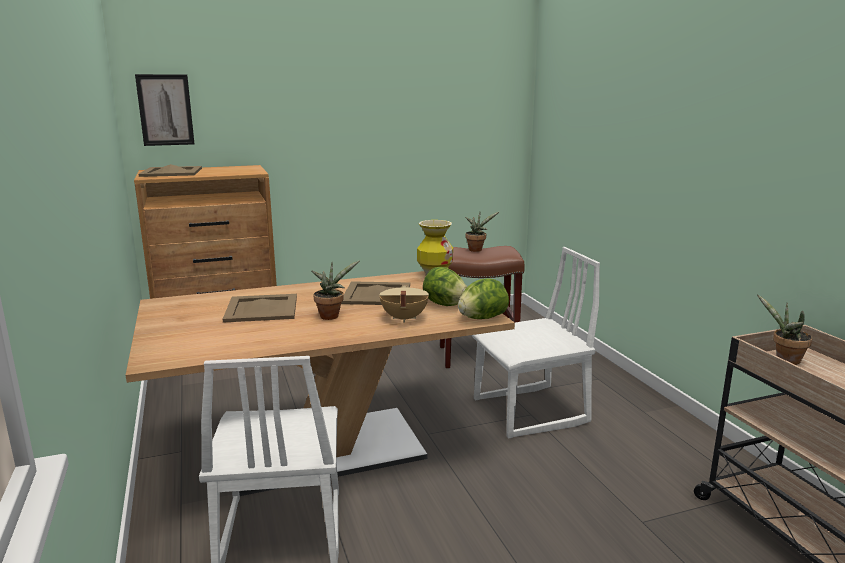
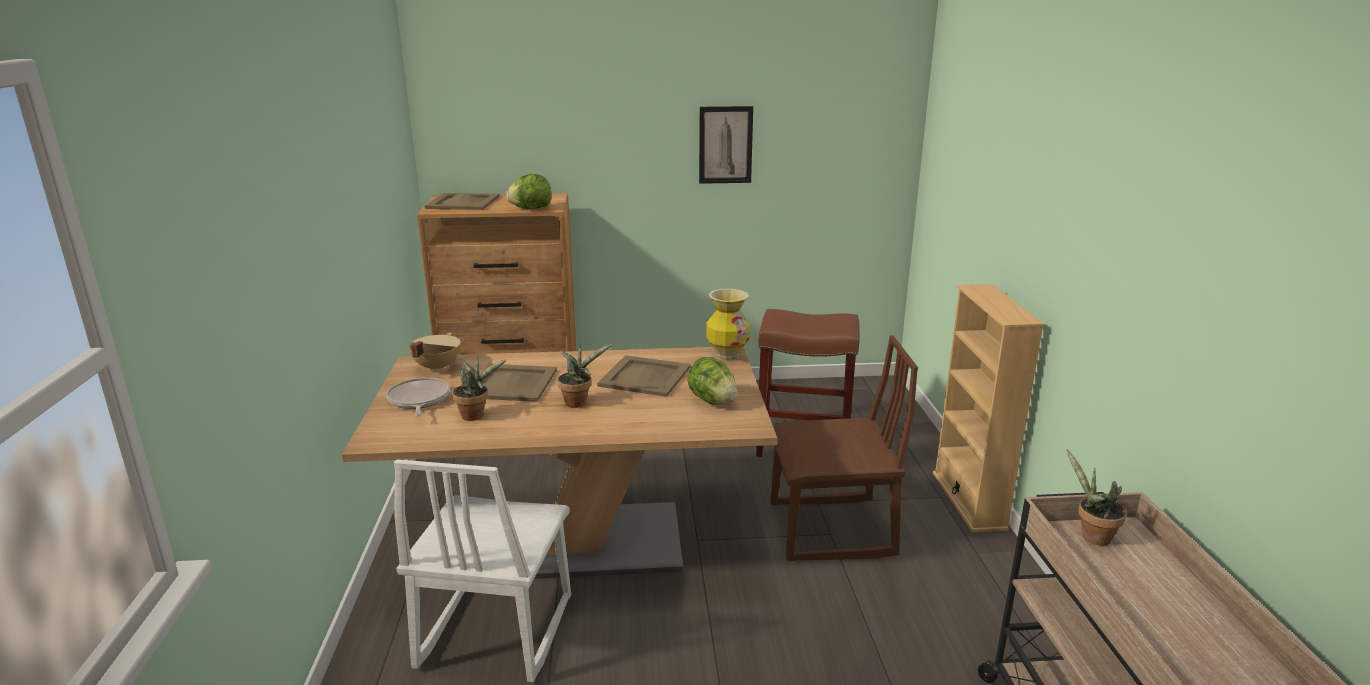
camera: 15 degrees right, 5 degrees up
(165, 110) = (463, 128): picture -> picture (725, 145)
(180, 328) = (418, 400): none -> frying pan
(403, 318) = (653, 416): beige cooking pot -> beige cooking pot (436, 367)
(476, 249) = (807, 317): potted plant -> potted plant (476, 415)
(482, 318) = (742, 427): lettuce -> lettuce (531, 209)
(530, 412) = (831, 530): white chair -> brown chair
(619, 378) = (968, 500): none -> beige bookcase

